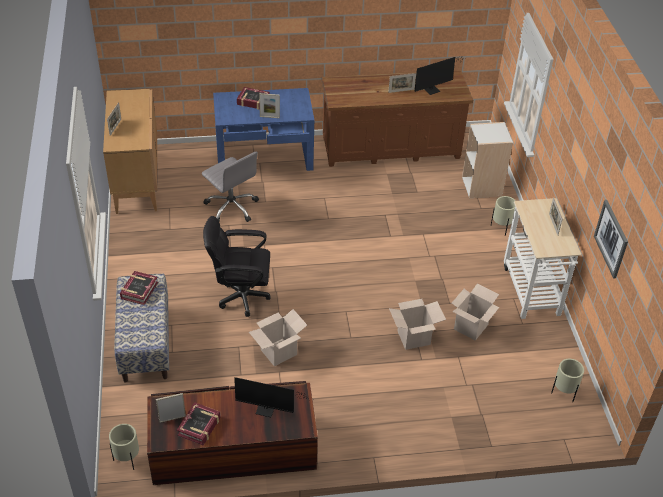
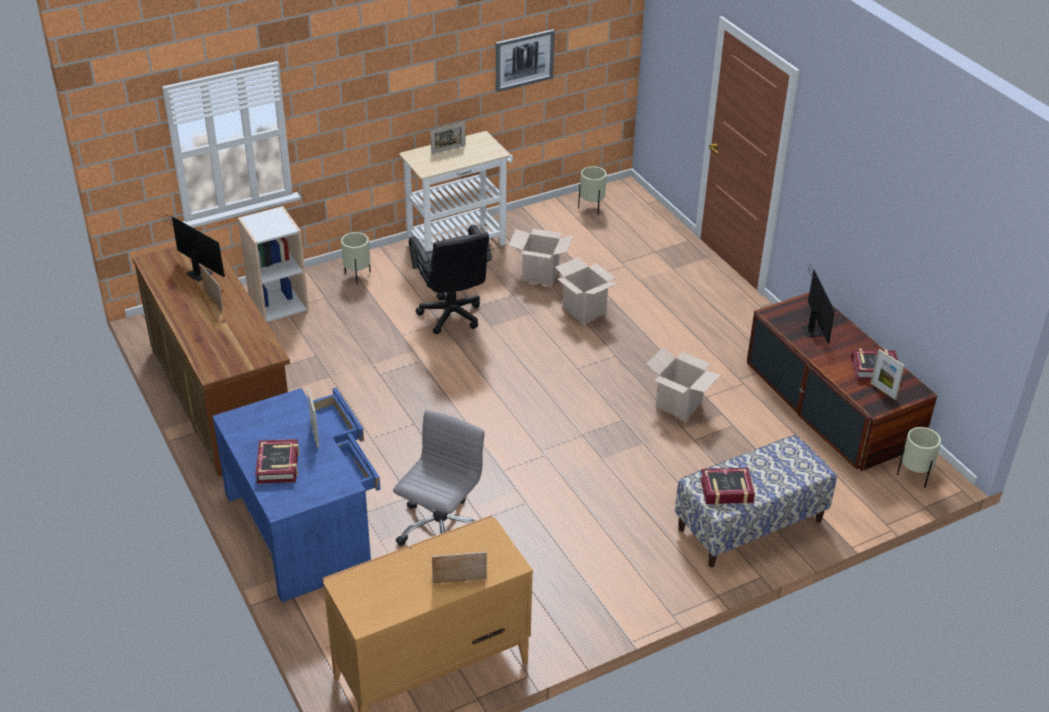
camera: 110 degrees left, 5 degrees down
(240, 299) = (616, 462): black office chair -> black office chair (453, 318)

